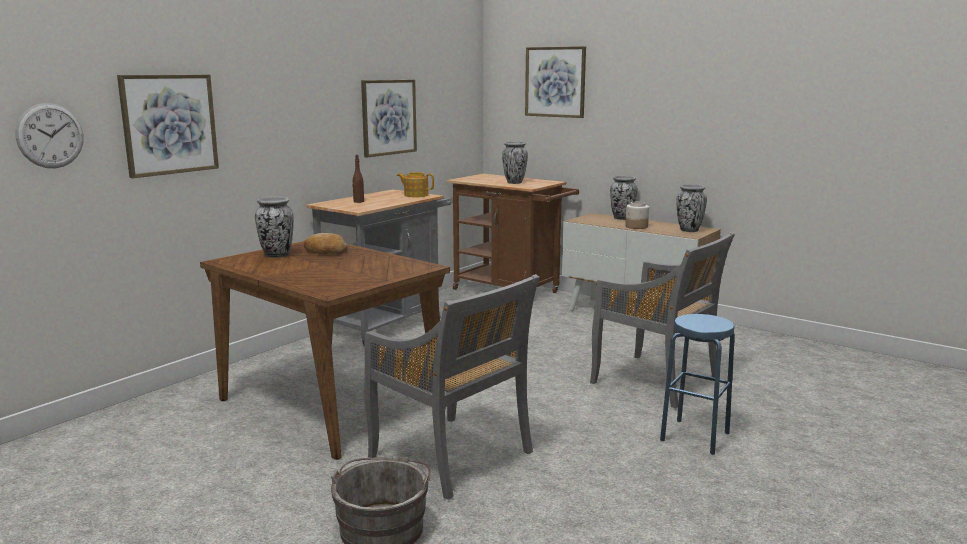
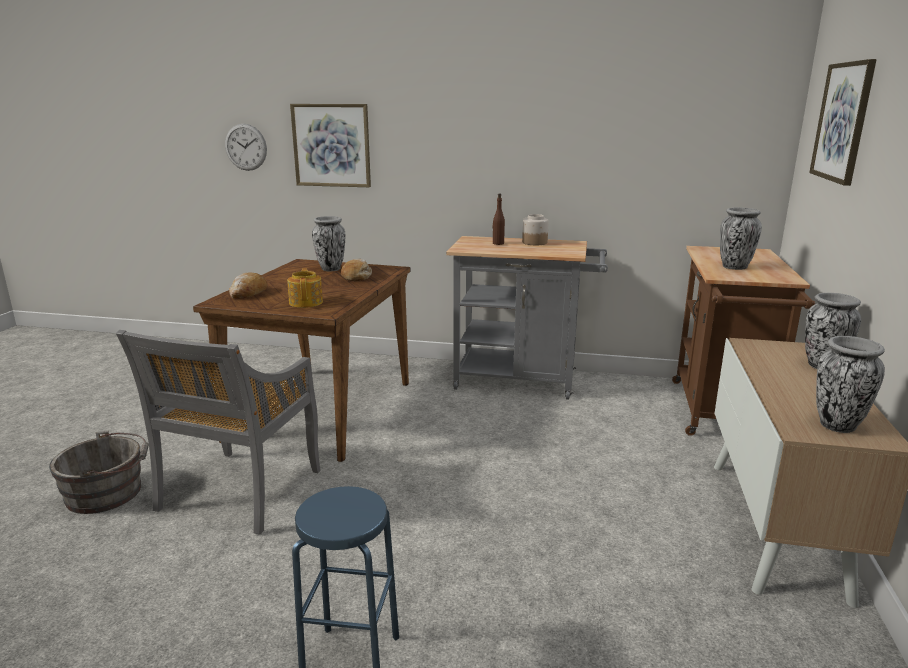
camera: 65 degrees right, 5 degrees up
(315, 282) = (248, 293): none -> bread
(388, 117) = (593, 157): picture -> none
(415, 195) = (566, 251): teapot -> teapot (306, 302)
(636, 226) = (781, 383): jar -> jar (534, 242)
(657, 381) = (524, 593): grey chair -> none

